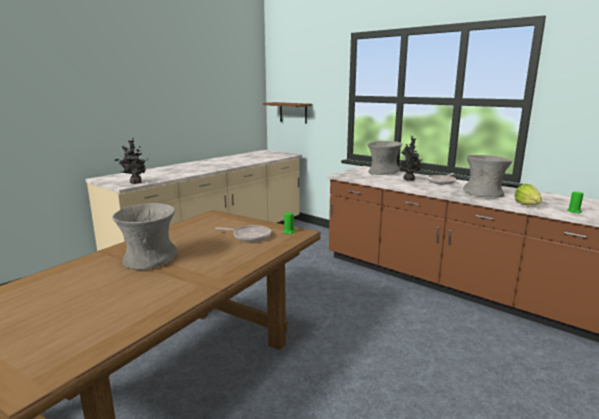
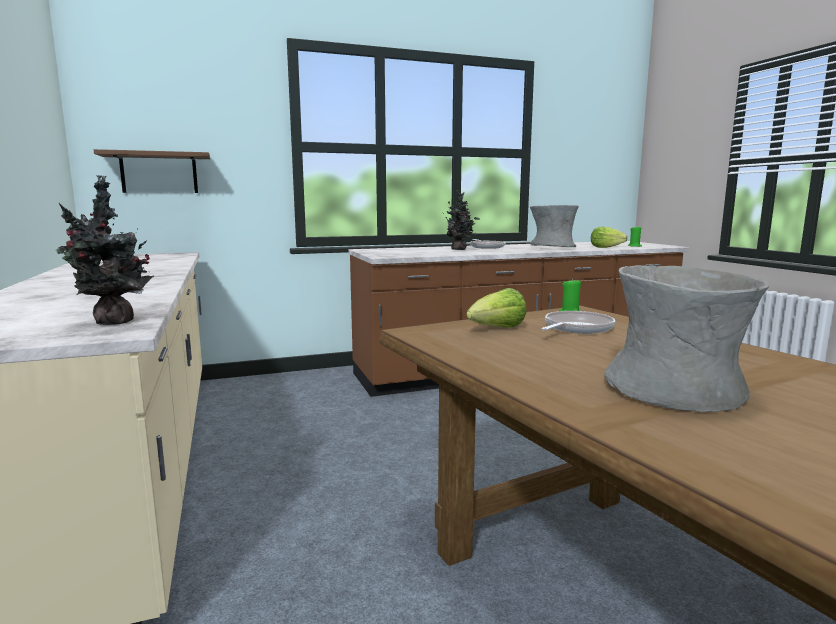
camera: 60 degrees left, 5 degrees down
(232, 224) = (497, 329): none -> lettuce
(383, 172) = (406, 249): grey vase -> none

